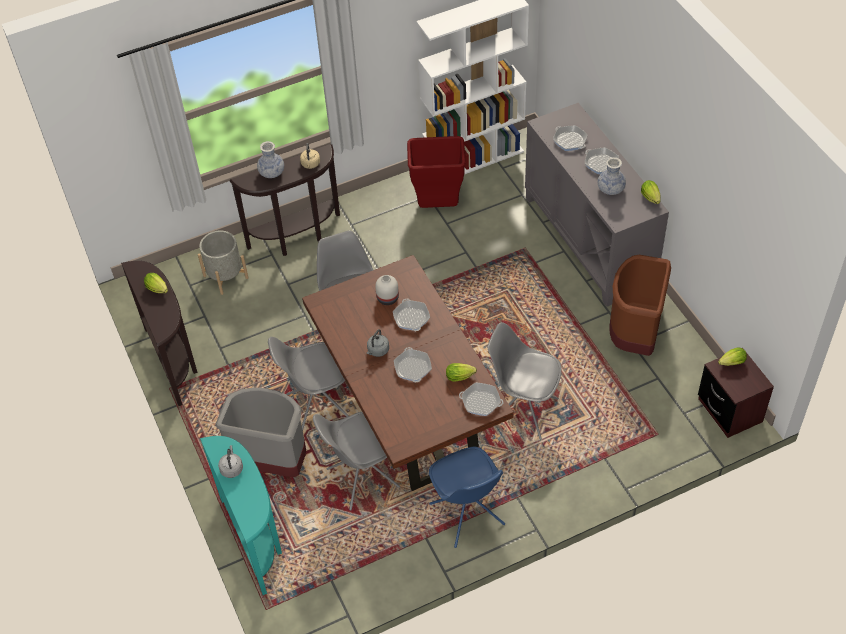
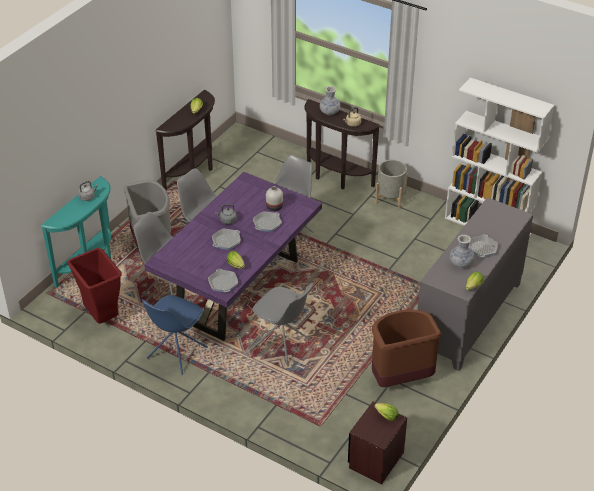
camera: 55 degrees right, 10 degrees down
(225, 277) = (276, 163): grey planter -> grey planter (390, 198)
(409, 411) = (238, 290): brown dining table -> purple dining table
(437, 207) = (425, 228): red trash can -> red trash can (101, 317)
(523, 410) = (283, 345): grey chair -> grey chair turned 135 degrees clockwise
(570, 141) = (489, 225): frying pan -> none

